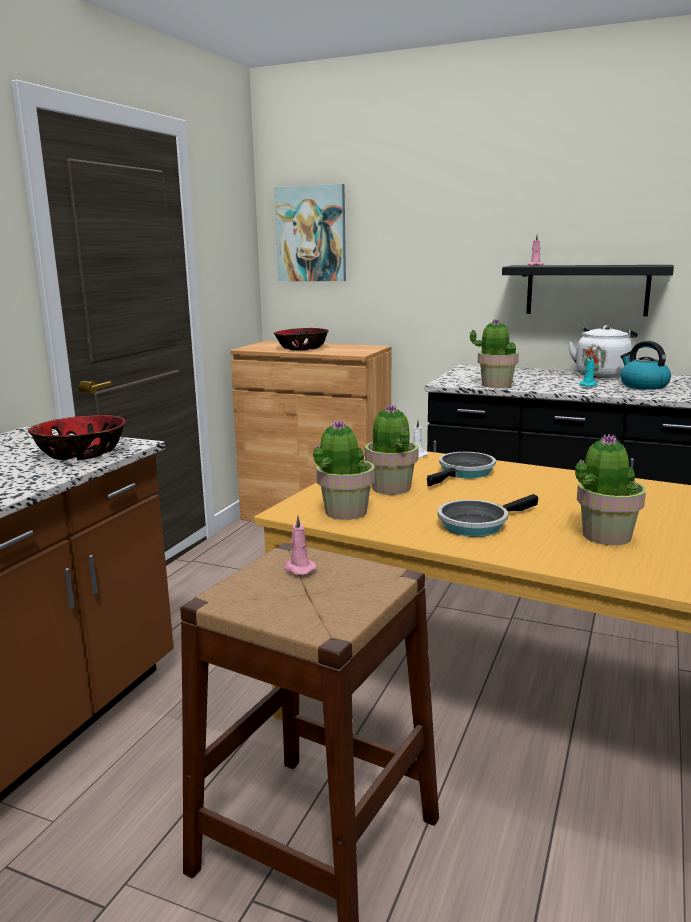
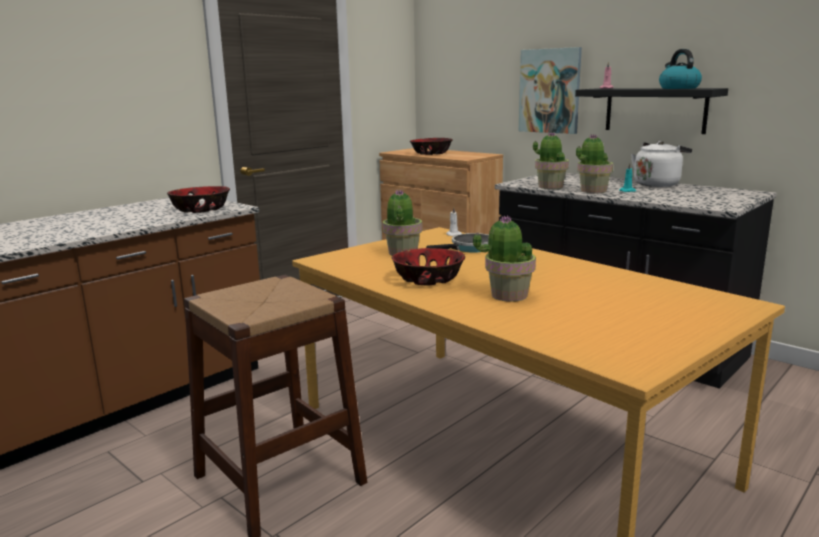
camera: 20 degrees right, 0 degrees up
(298, 569) = (272, 288): pink candle -> none
(311, 234) = (450, 63): picture -> picture (550, 91)
(345, 512) = (351, 263): potted plant -> potted plant (593, 191)
(477, 524) = (428, 279): frying pan -> bowl
(643, 386) = (675, 194): kettle -> kettle (678, 88)

